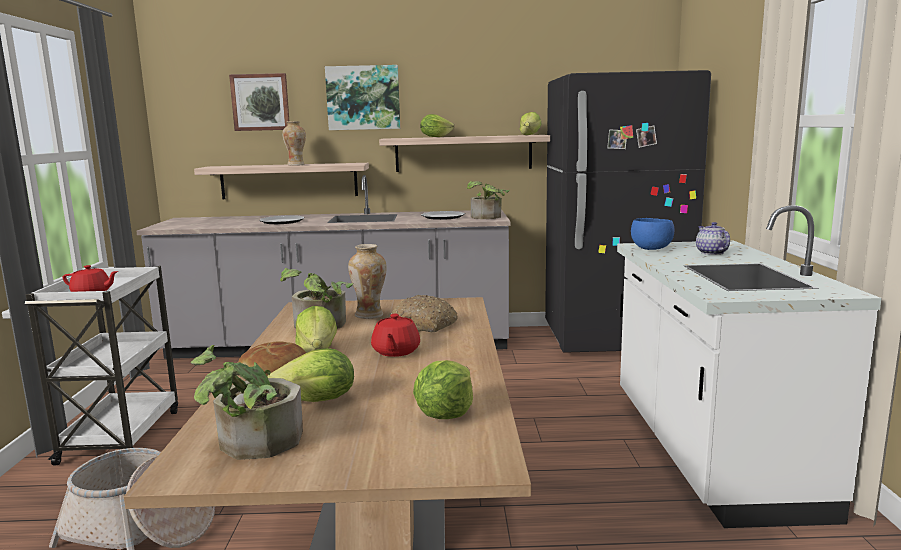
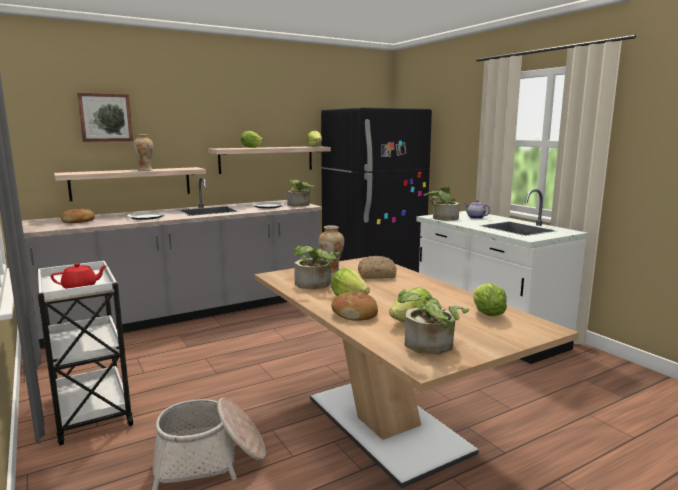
camera: 30 degrees left, 0 degrees up
(212, 222) = (79, 221): none -> bread
(363, 98) = (193, 116): picture -> none
(395, 351) = (394, 291): red teapot -> none
(650, 249) = (442, 218): blue bowl -> potted plant

